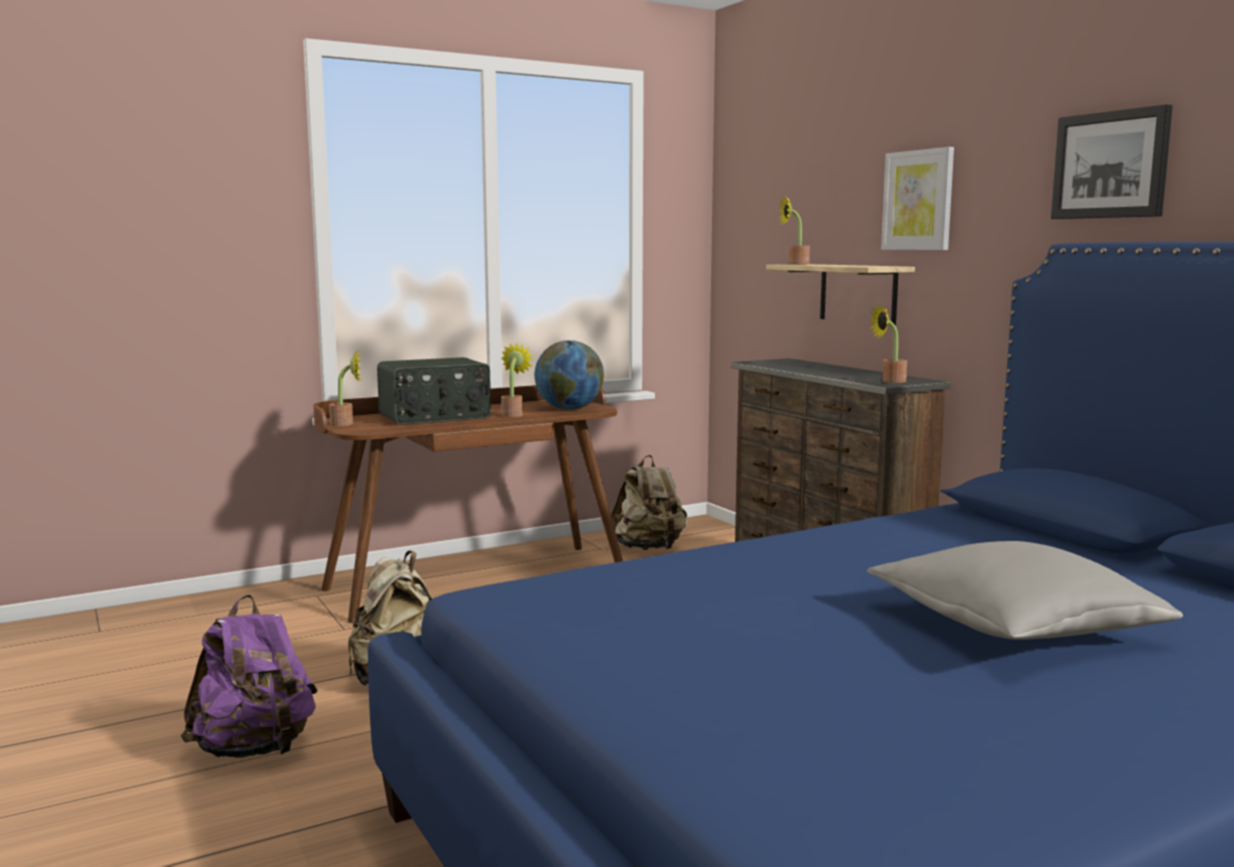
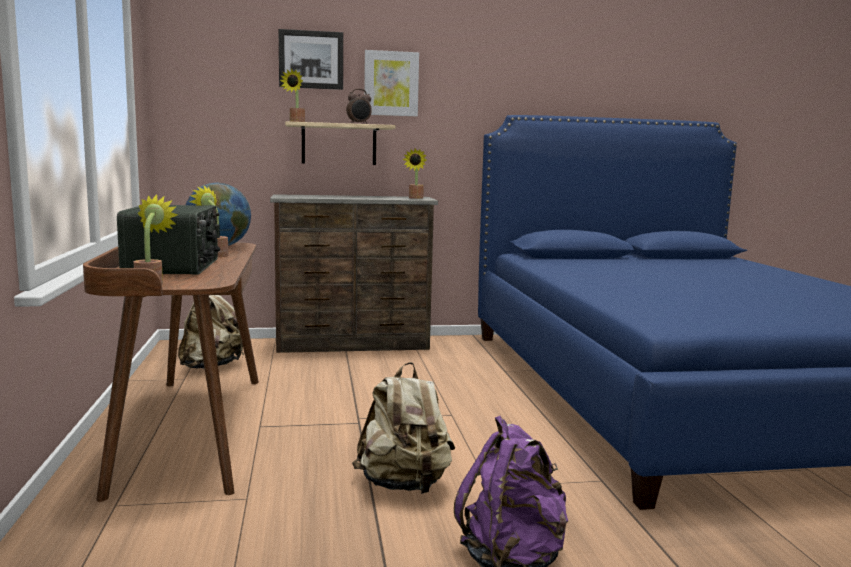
camera: 70 degrees left, 0 degrees up
(842, 265) = (359, 123): none -> alarm clock
(1013, 626) = (718, 278): grey pillow -> none
(1111, 165) = (521, 76): picture -> picture (311, 60)

